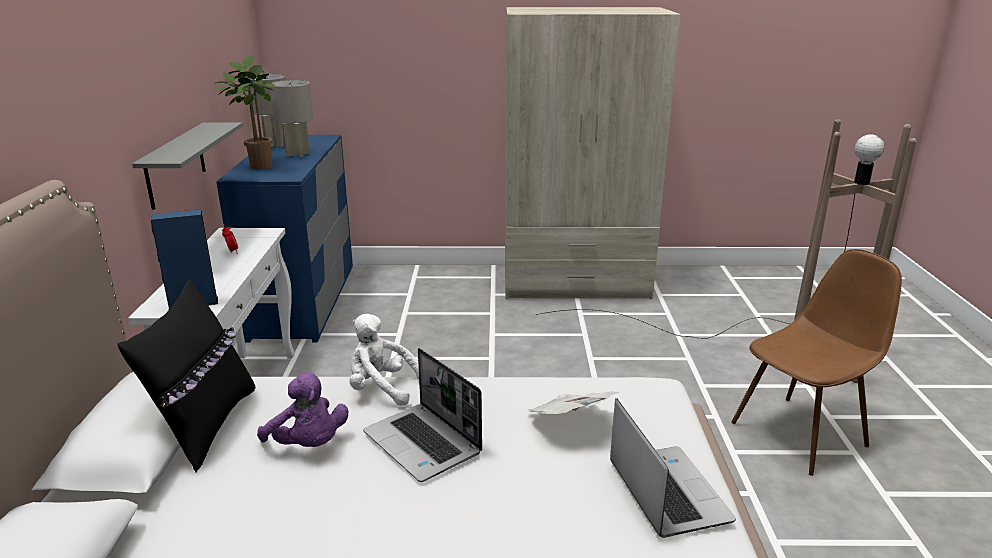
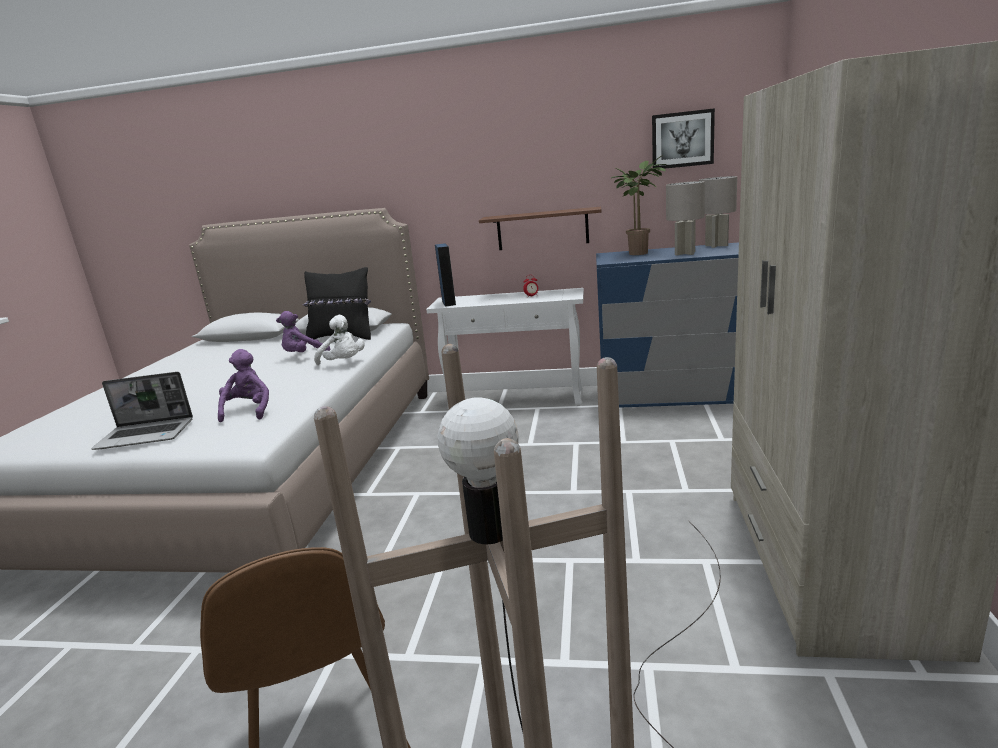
camera: 100 degrees right, 5 degrees down
(175, 165) = (542, 229): grey shelf -> brown shelf
(227, 37) = (682, 139): none -> picture
(382, 388) = (343, 363): white plush toy -> white plush toy turned 105 degrees clockwise
(424, 443) = (274, 376): laptop -> none
(571, 422) = (249, 411): newspaper -> purple plush toy

